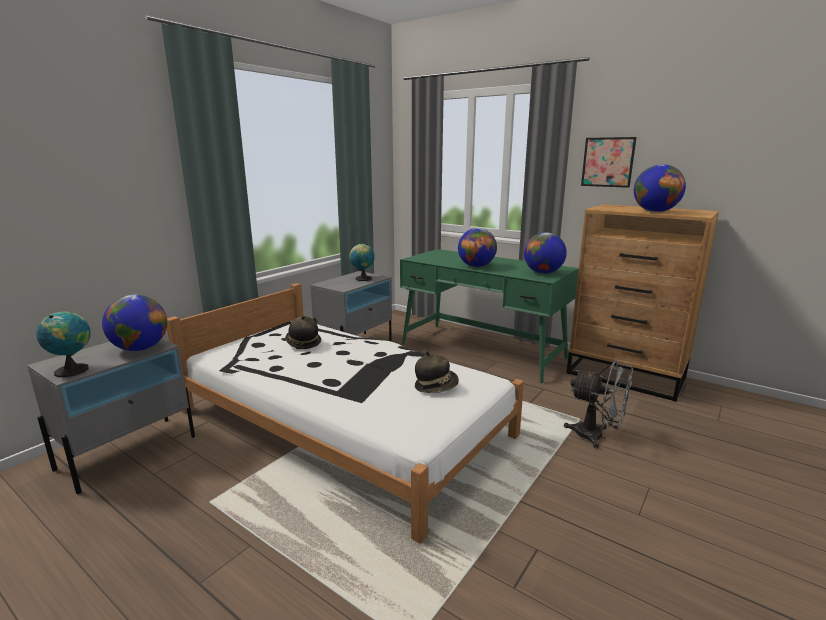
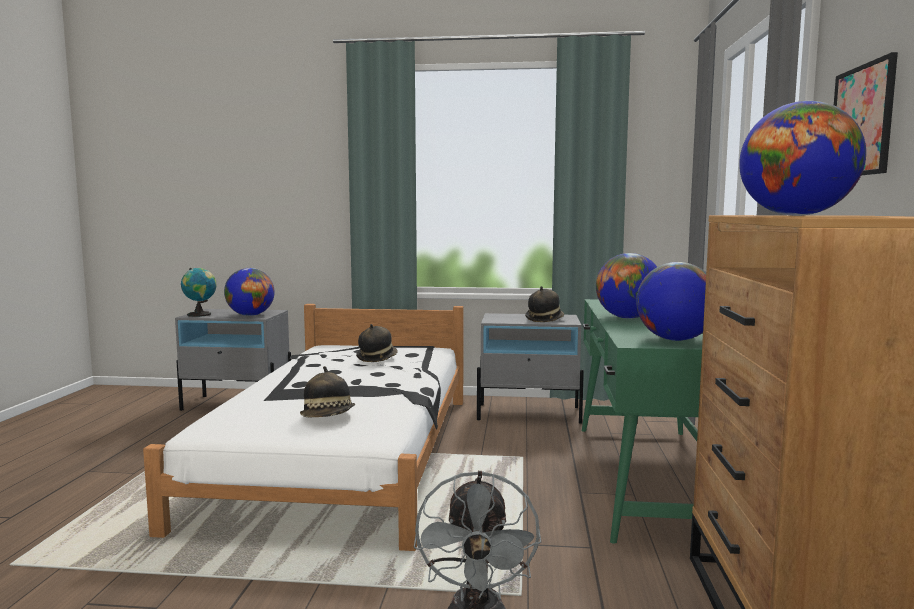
camera: 60 degrees right, 10 degrees down
(362, 279) = (544, 319): globe -> hat

